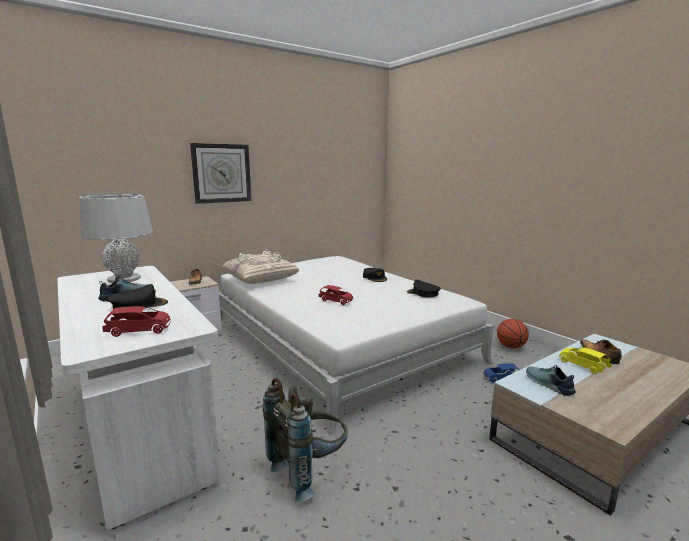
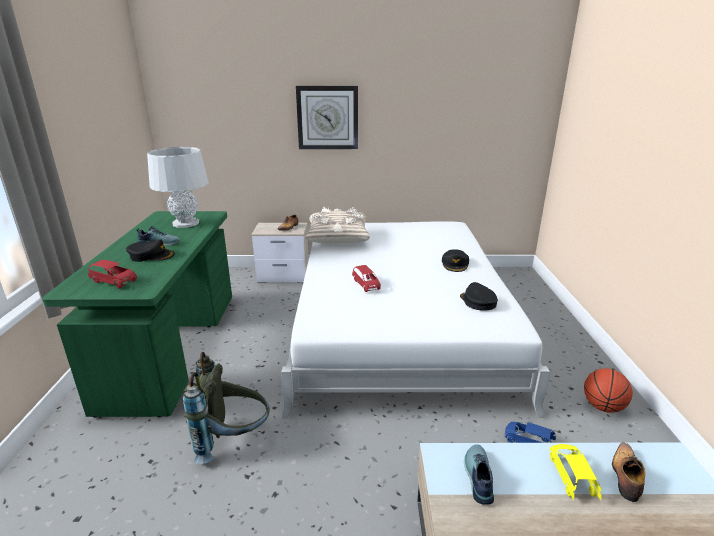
camera: 35 degrees right, 10 degrees up
(139, 426) = (174, 347): white desk -> green desk

